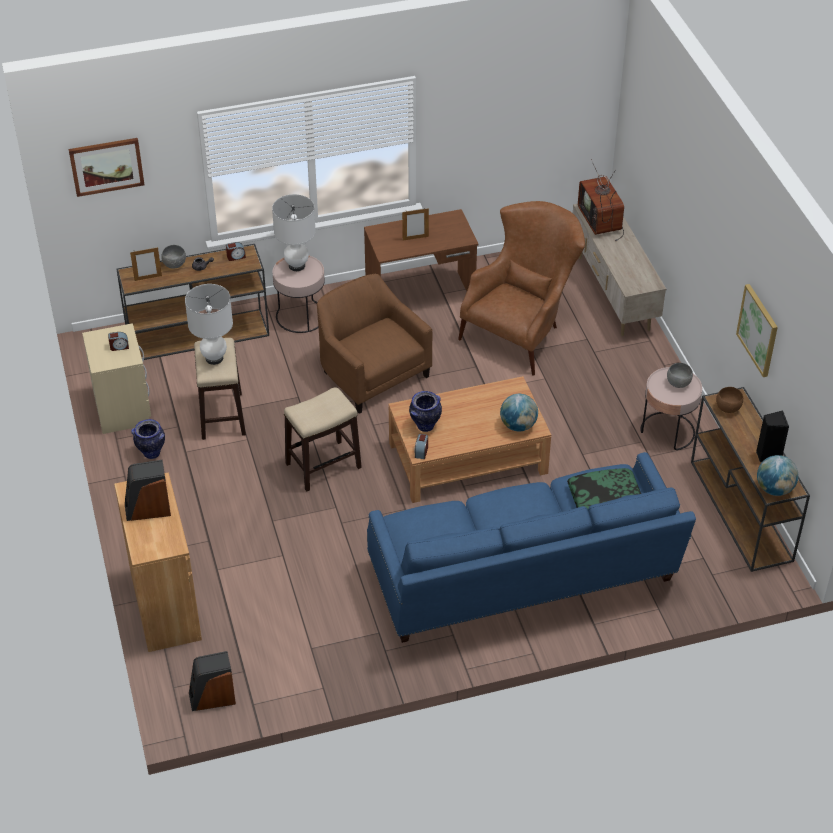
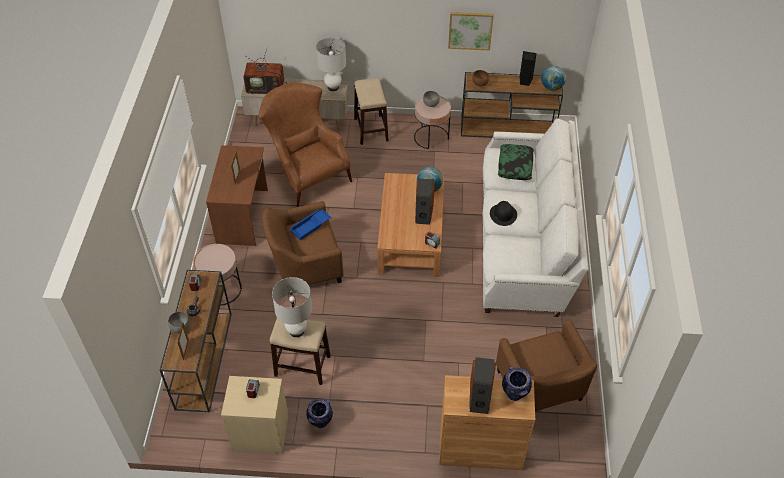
camera: 70 degrees left, 5 degrees up
(106, 166) = (119, 305): picture -> none
(212, 697) = (575, 438): speaker -> speaker (423, 213)
(279, 648) = (542, 386): none -> brown armchair
(296, 266) = (207, 259): white table lamp -> white table lamp (333, 87)
(322, 466) = (383, 317): stool -> stool (371, 130)
(393, 336) = (310, 226): none -> blue tray
(425, 426) = (409, 235): vase -> vase (514, 395)
(501, 505) = (503, 214): none -> black hat
(523, 578) = (524, 240): blue sofa -> white sofa

